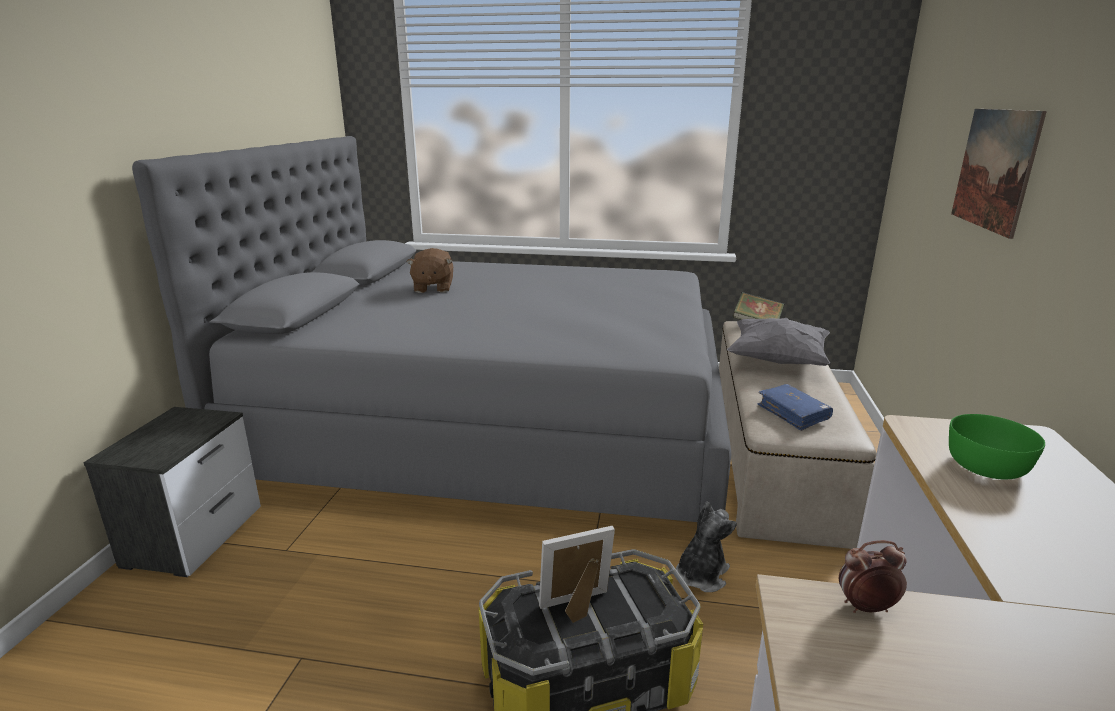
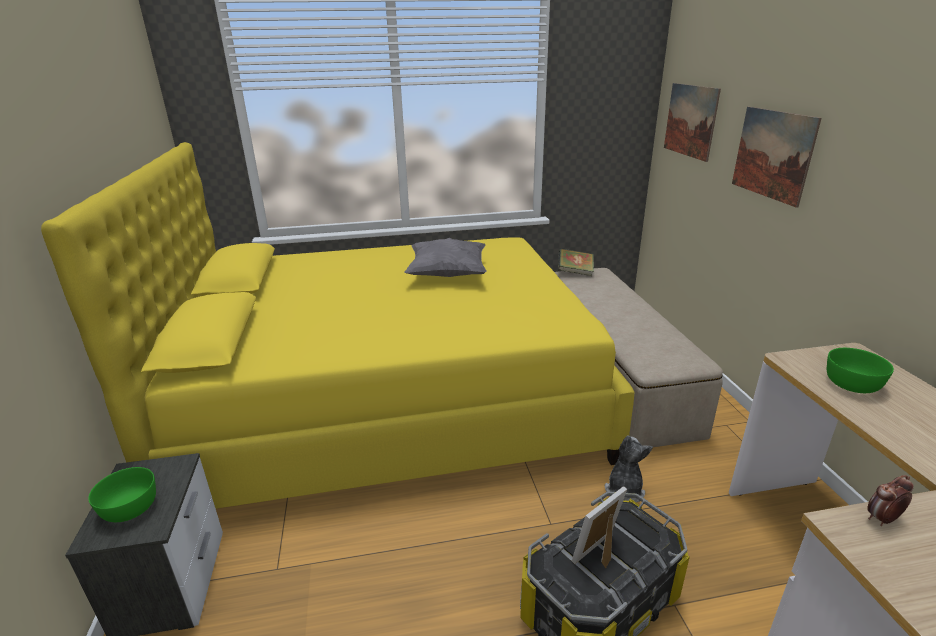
camera: 20 degrees left, 5 degrees up
(155, 441) = (129, 508): none -> green bowl
(432, 288) = (319, 287): brown plush toy -> none
(496, 427) = (392, 398): grey bed -> yellow bed
(777, 361) = (612, 304): grey pillow -> grey pillow (447, 275)
(793, 413) = (654, 350): blue book -> none
(923, 137) = (690, 120): none -> picture

